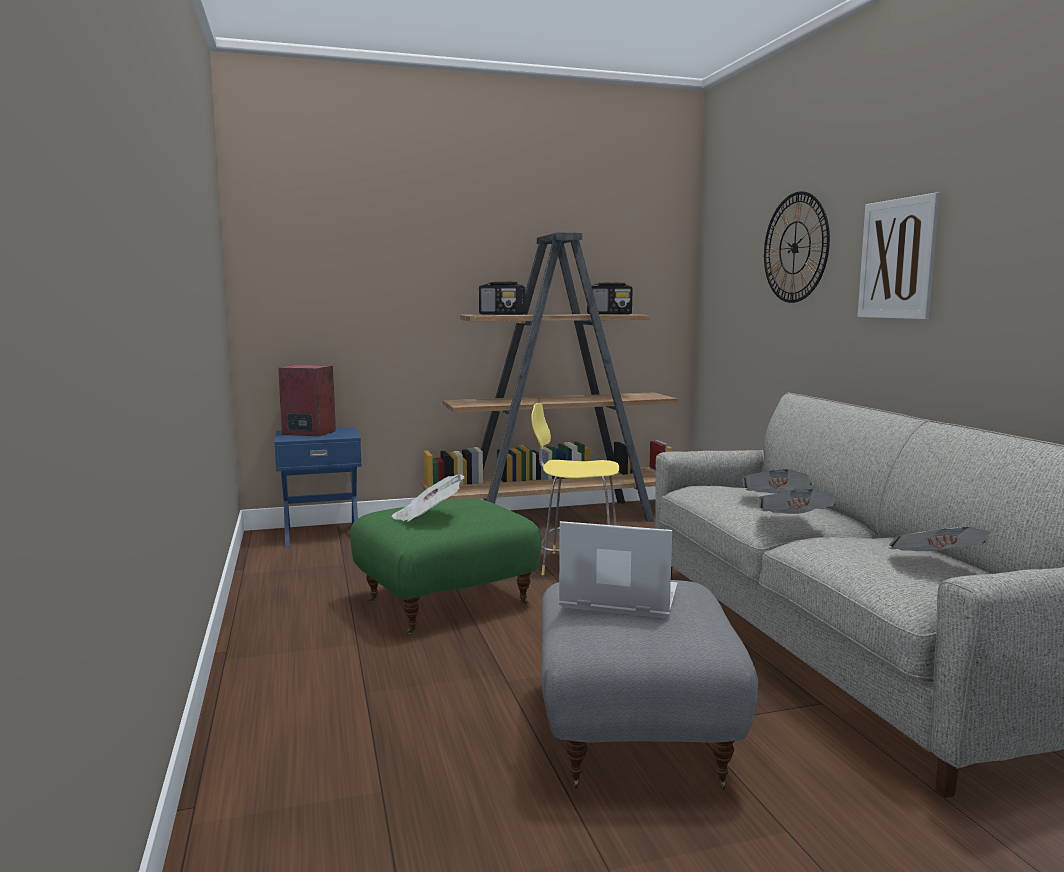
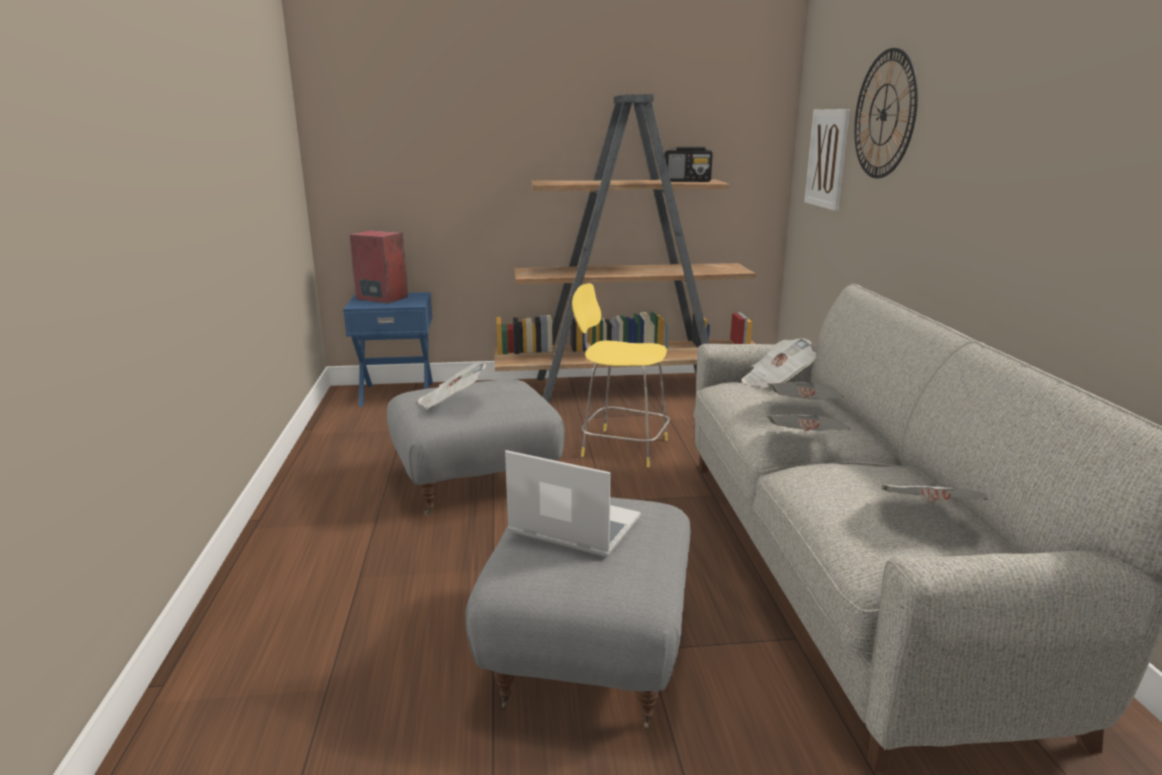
camera: 10 degrees right, 10 degrees up
(446, 602) = (477, 481): green ottoman -> grey ottoman
(502, 314) = (571, 181): radio -> none
(734, 482) = (775, 381): none -> newspaper
(897, 259) = (979, 141): picture -> picture (827, 158)

